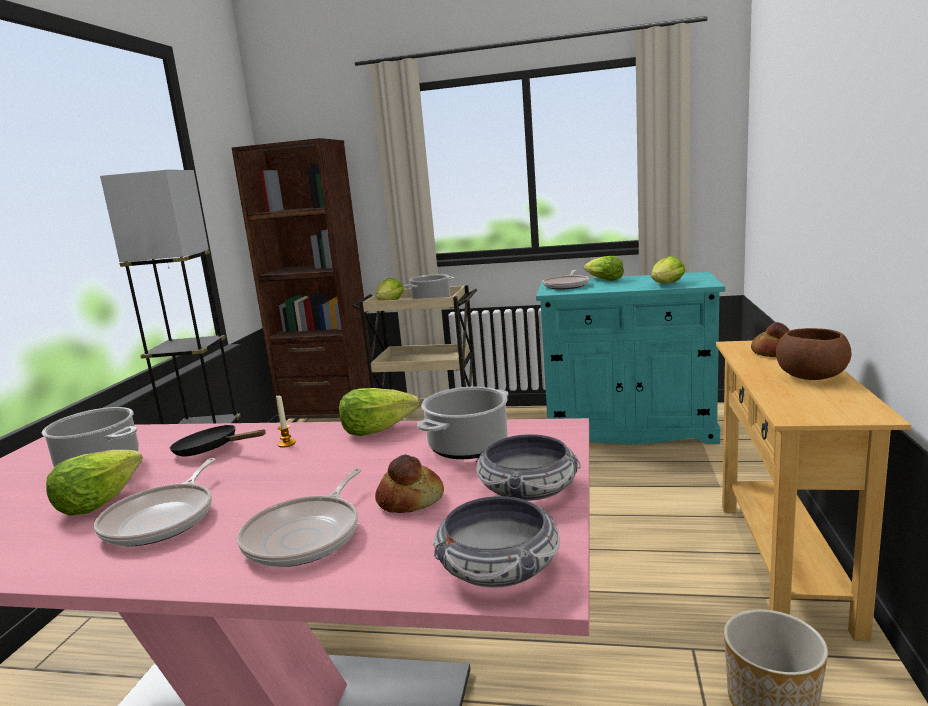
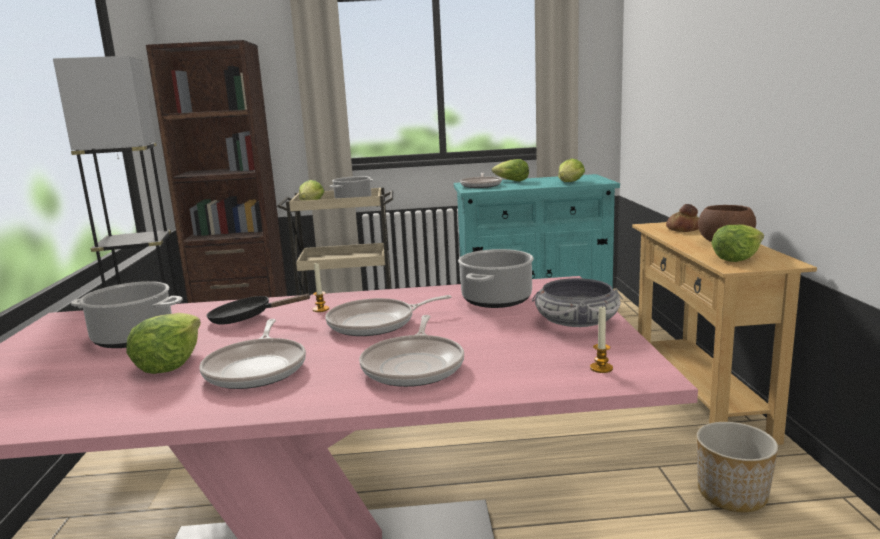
camera: 15 degrees left, 0 degrees up
(320, 469) = (376, 323): none -> frying pan
(377, 429) = (400, 294): lettuce -> lettuce (736, 258)
(410, 499) = (482, 336): bread -> none
(498, 567) = (601, 368): bowl -> candle

